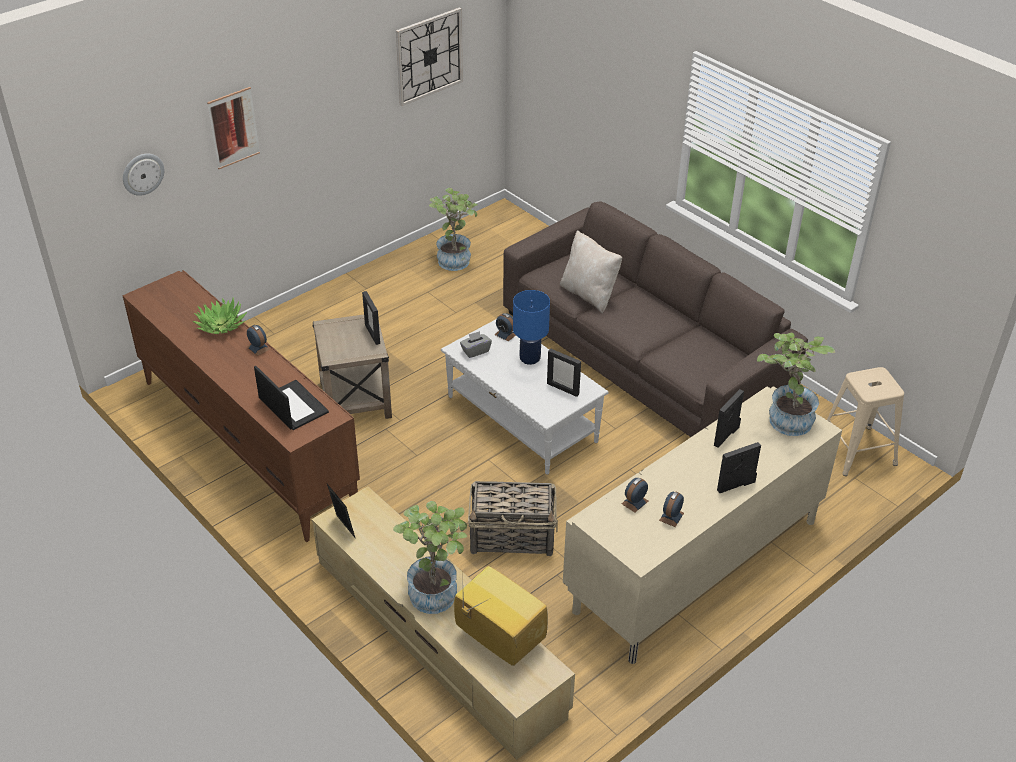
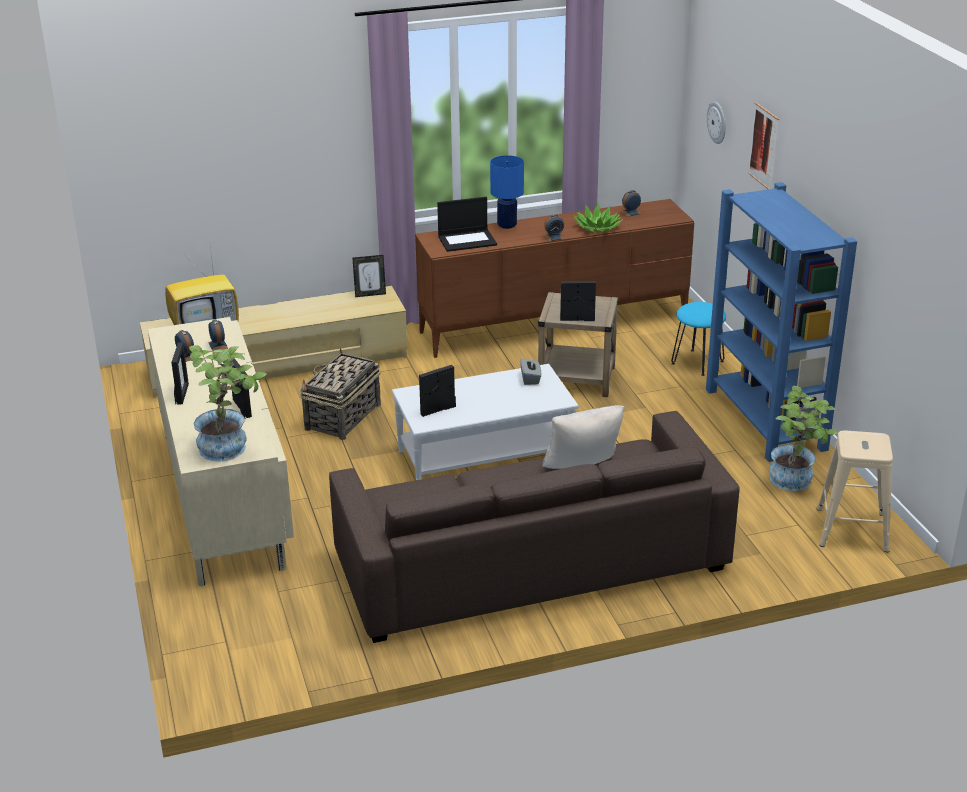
camera: 115 degrees right, 10 degrees down
(289, 336) = (697, 362): none -> turquoise stool
(371, 285) = (765, 419): none -> blue bookcase
(429, 56) = (900, 253): wall clock -> none
(436, 590) = (274, 316): potted plant -> none
(505, 334) = (545, 399): alarm clock -> alarm clock (630, 212)
(530, 359) = (495, 403): blue table lamp -> blue table lamp (507, 226)
(857, 450) = (259, 662): beige stool -> beige stool (852, 530)

